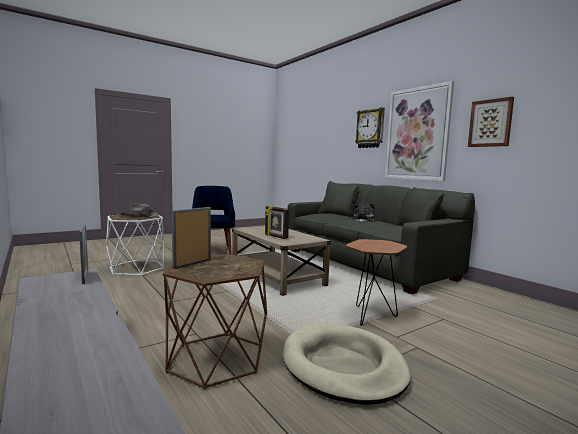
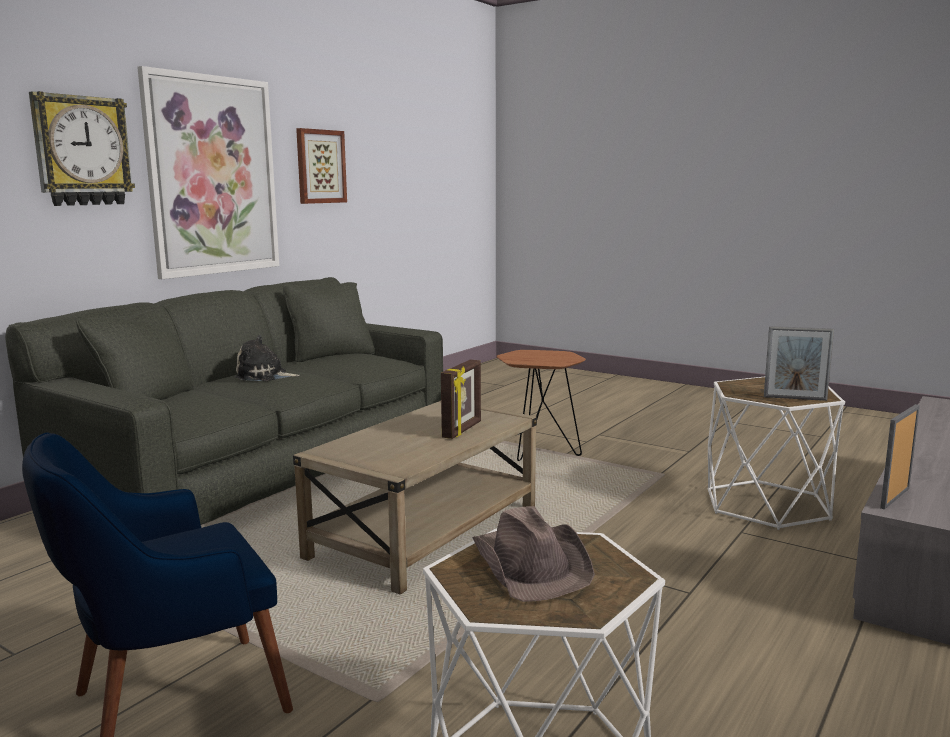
camera: 110 degrees left, 5 degrees up
(216, 358) = (767, 505): brown side table -> white side table
(343, 366) = (683, 455): beige dog bed -> none

